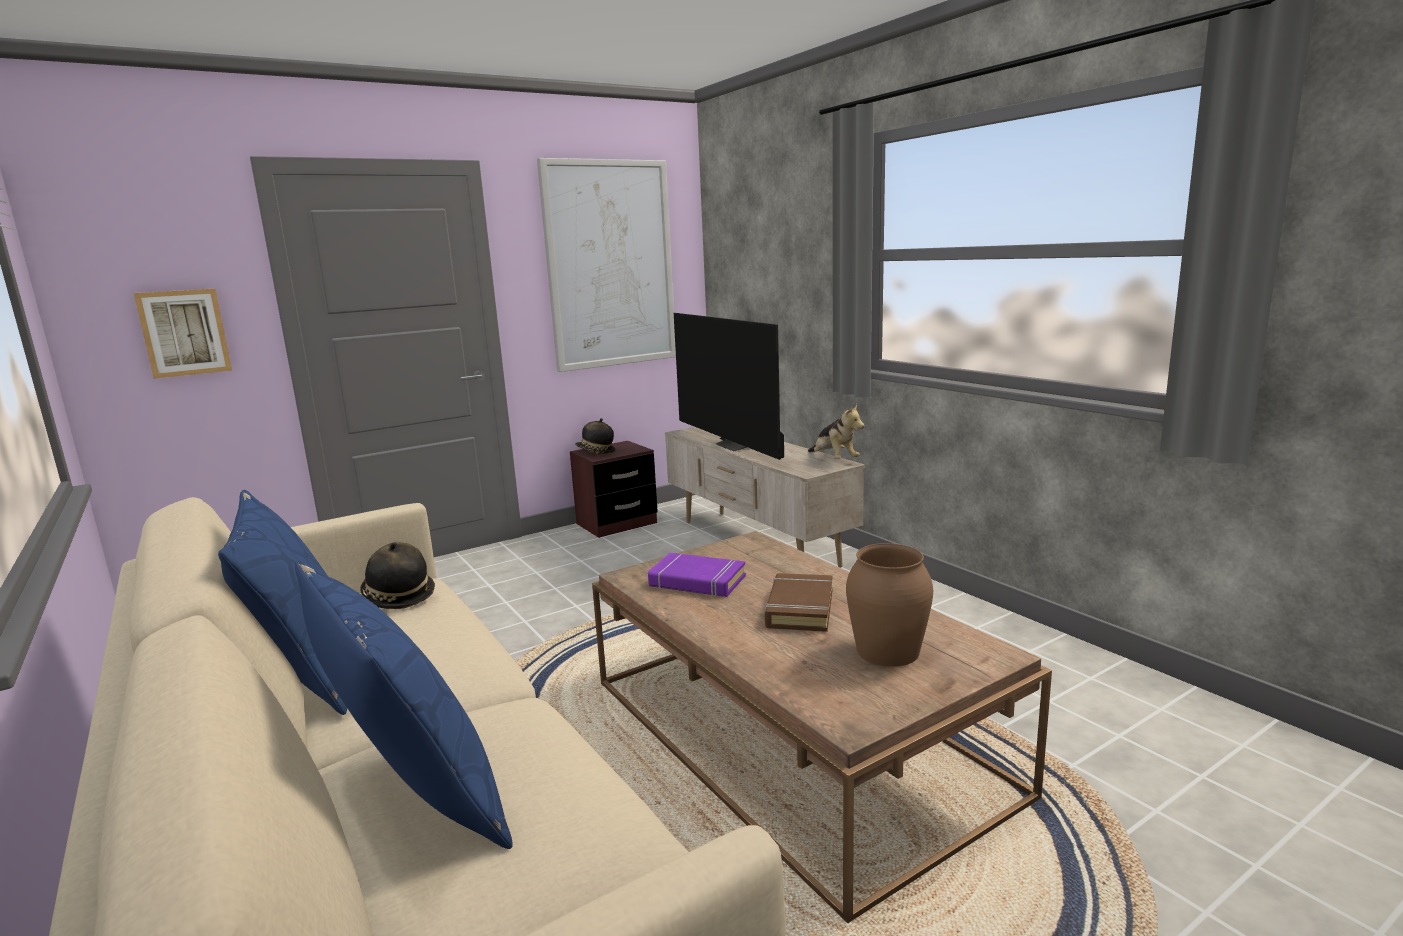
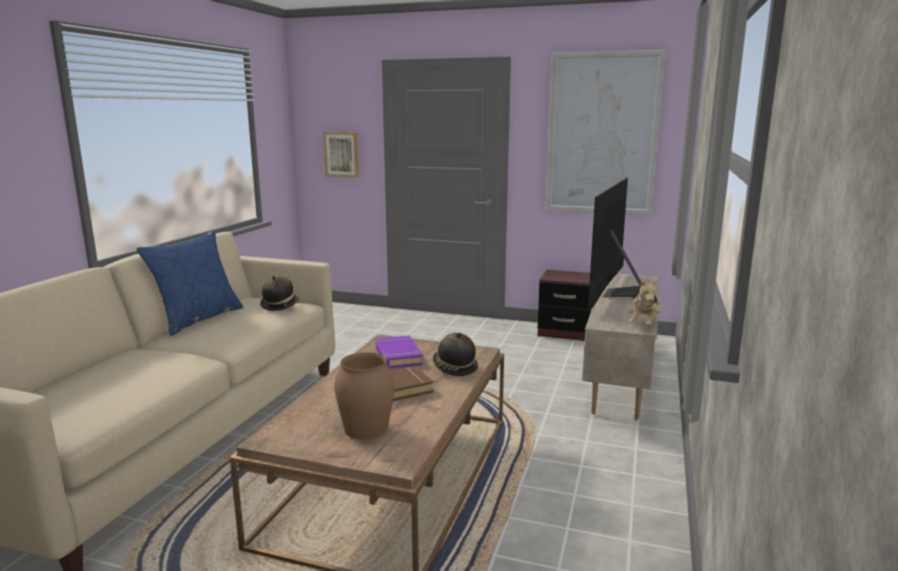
camera: 50 degrees right, 0 degrees up
(414, 797) = (119, 366): blue pillow -> none
(595, 452) = (557, 274): hat -> hat (454, 368)

